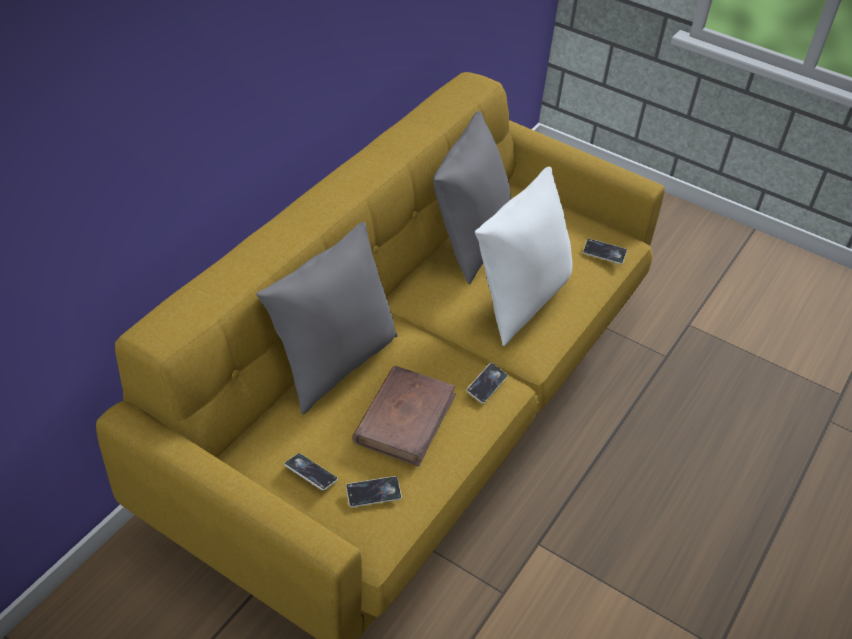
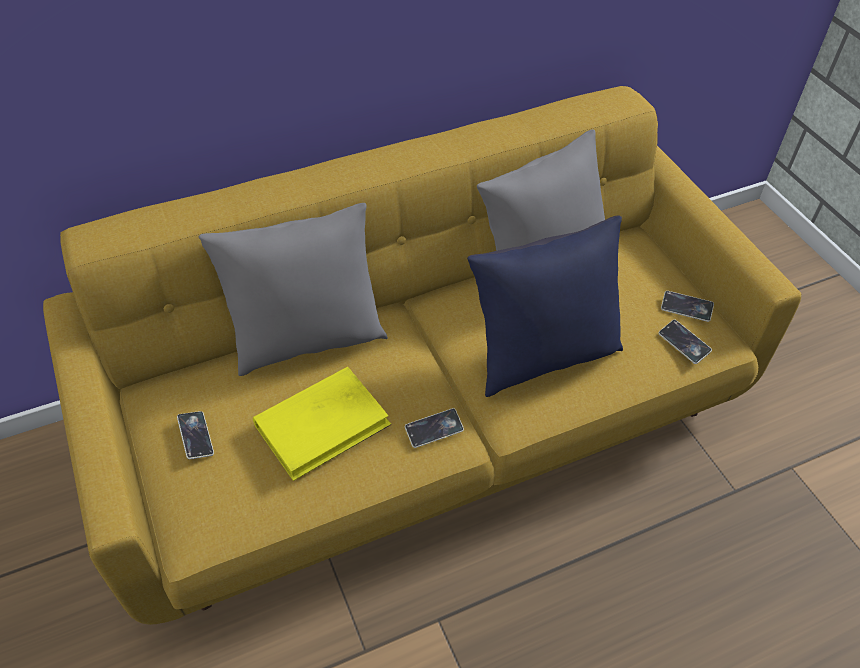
camera: 35 degrees right, 5 degrees up
(373, 494) = (232, 486): phone -> phone (686, 308)
(405, 418) = (322, 425): brown book -> yellow book
(518, 301) = (542, 356): white pillow -> blue pillow

